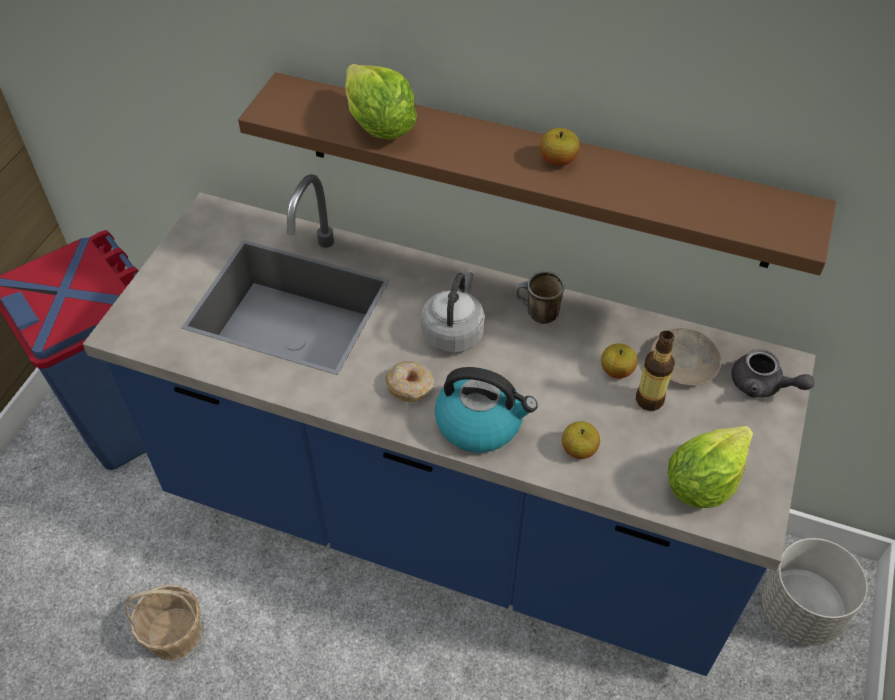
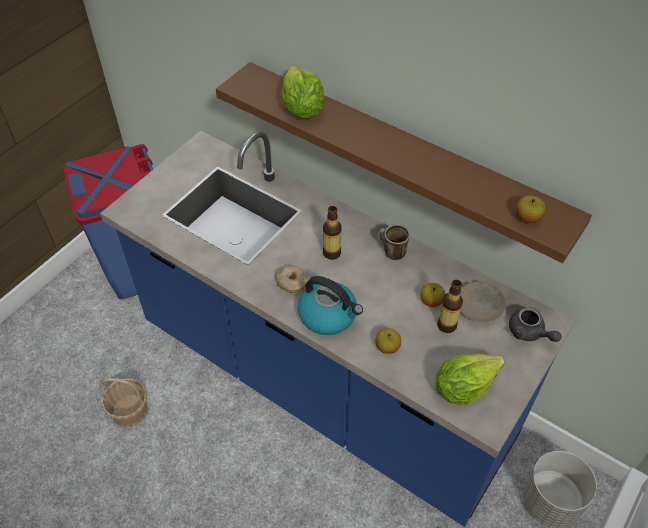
camera: 15 degrees right, 0 degrees up
(454, 332) = (332, 253): grey kettle -> bottle
(558, 160) = (410, 152): apple -> apple (527, 218)

